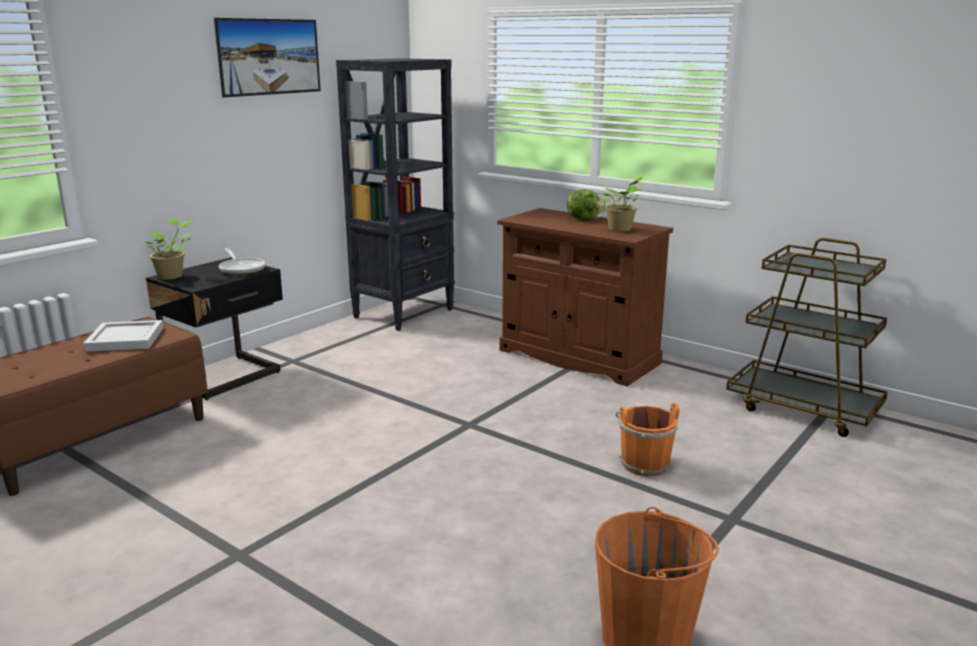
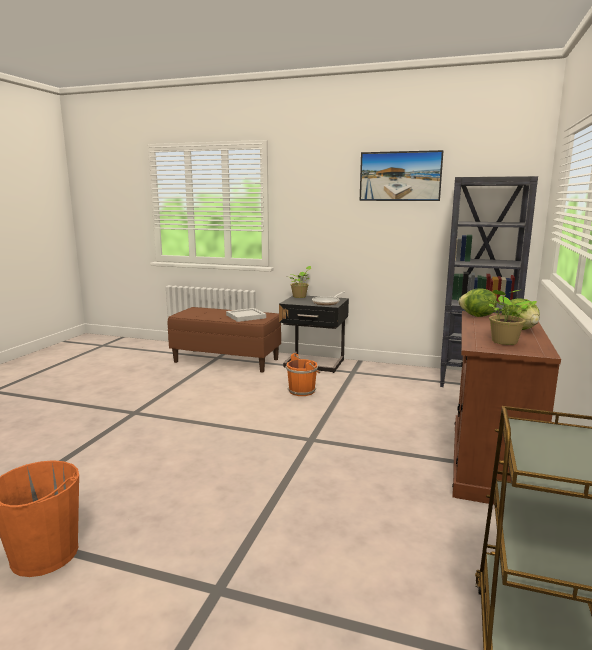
camera: 70 degrees right, 5 degrees down
(526, 220) = (477, 316): none -> lettuce
(644, 463) = (297, 525): orange bucket -> orange bucket (303, 391)

